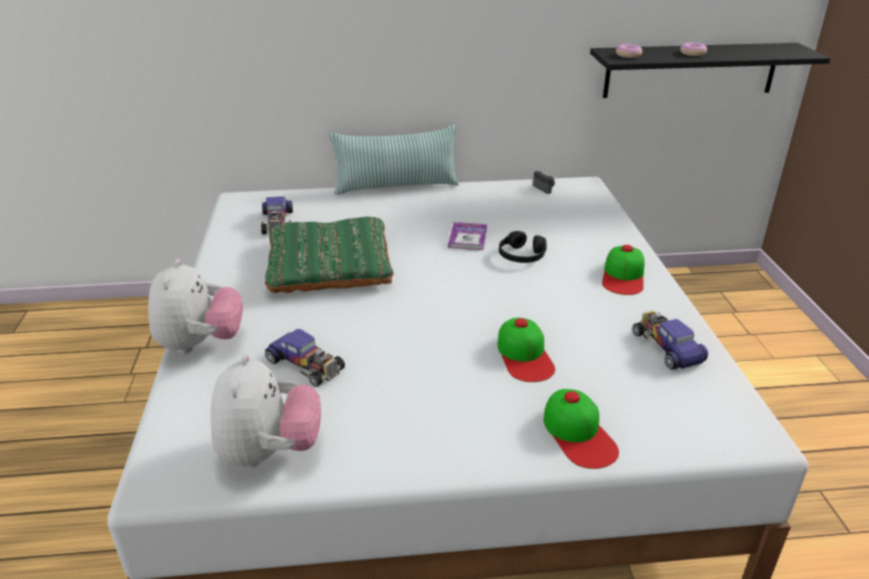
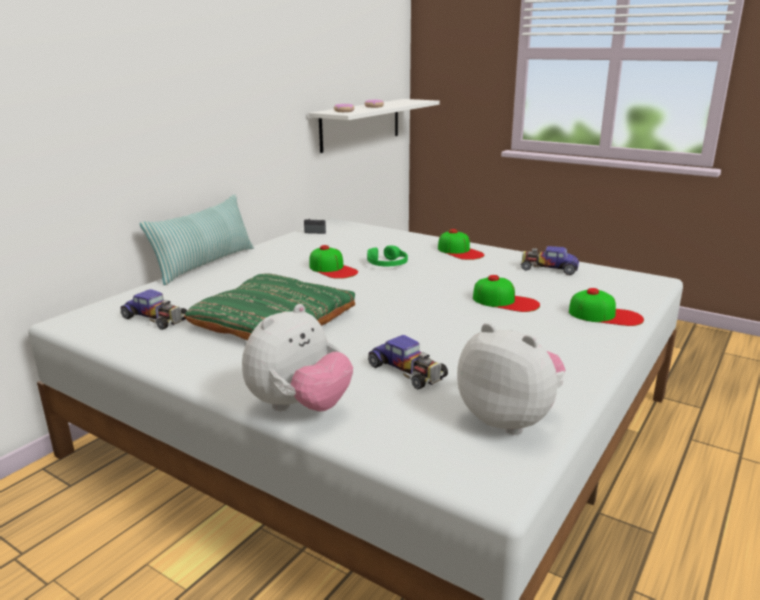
camera: 50 degrees left, 10 degrees down
(200, 344) = (299, 407): plush toy -> plush toy turned 90 degrees clockwise
(306, 364) = (407, 371): toy car -> toy car turned 60 degrees clockwise
(468, 237) = (333, 269): book -> cap
(521, 256) = (387, 264): black headphones -> green headphones
(690, 70) = (361, 124): black shelf -> white shelf

